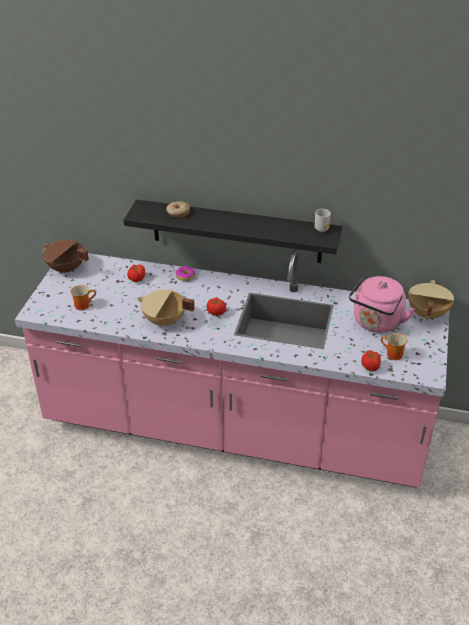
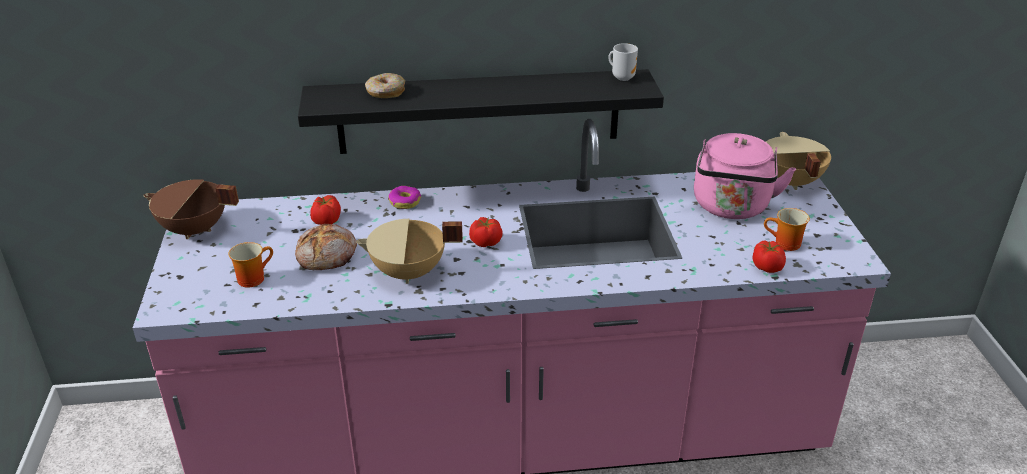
camera: 20 degrees left, 5 degrees down
(127, 300) = (328, 256): none -> bread

